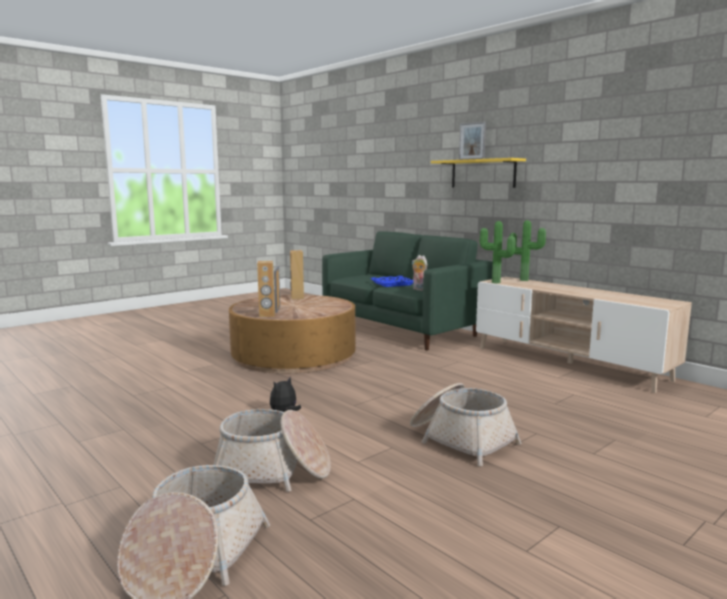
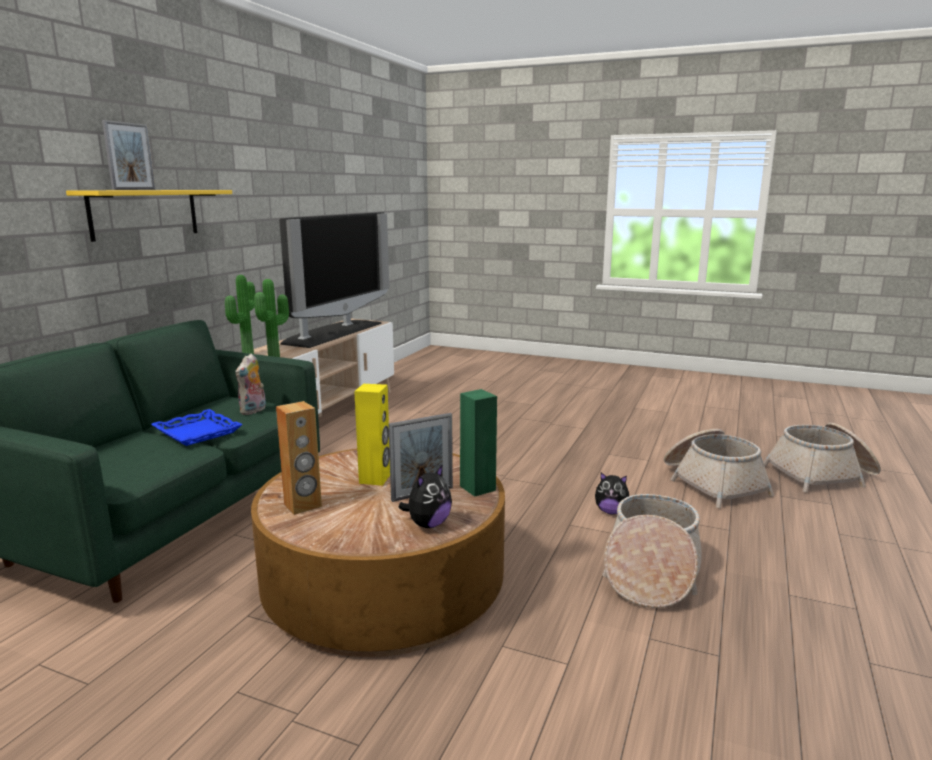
camera: 115 degrees left, 5 degrees up
(248, 307) = (428, 524): none -> plush toy
(267, 315) = (478, 488): brown speaker -> green speaker
(307, 305) = (375, 479): none -> yellow speaker
(460, 439) = (562, 436): basket -> basket (650, 571)
(602, 294) = (332, 333): none -> television

